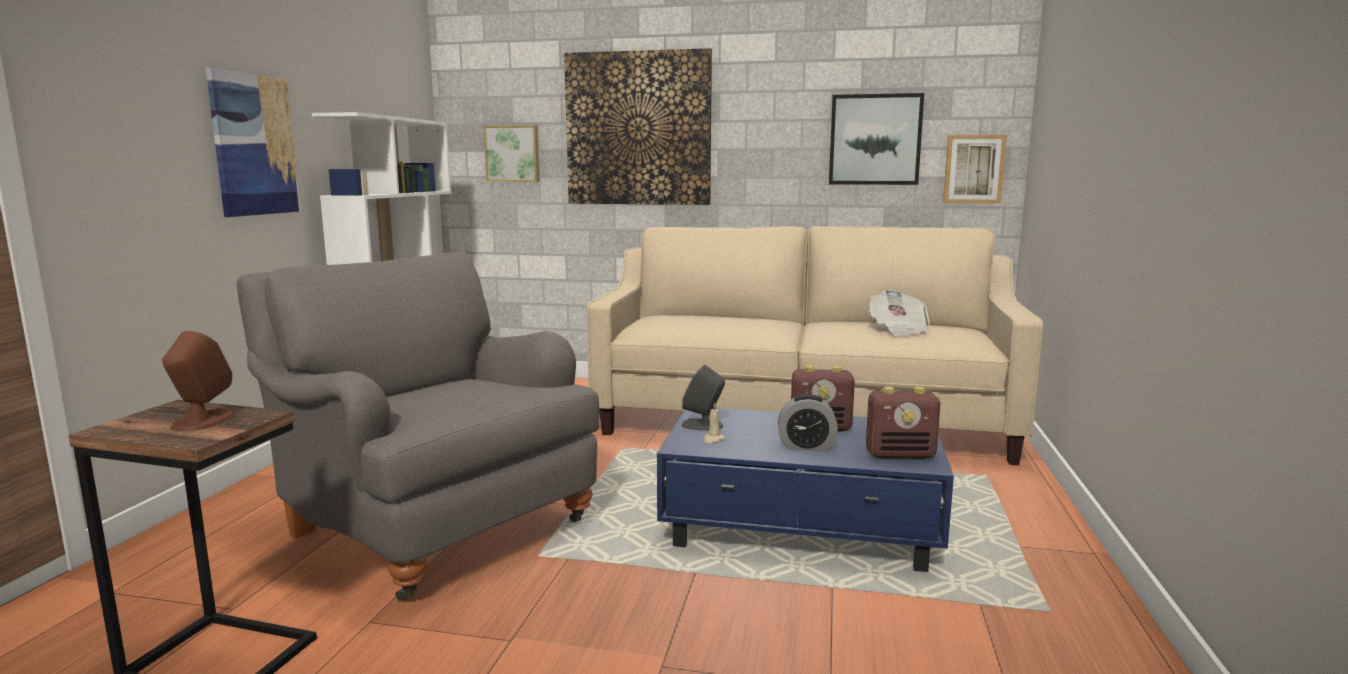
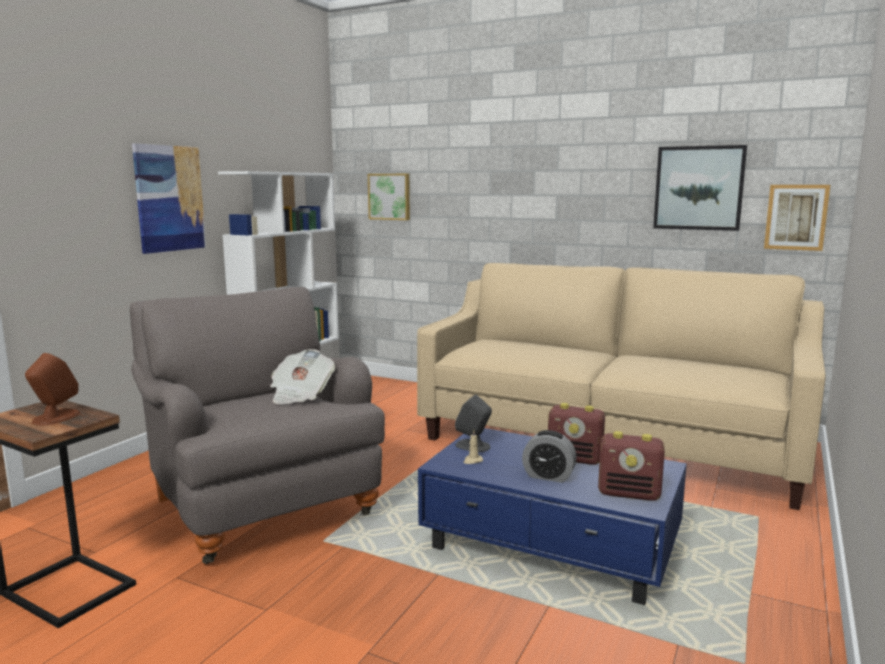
camera: 15 degrees right, 0 degrees up
(638, 129) = (489, 177): picture -> none
(898, 330) = (691, 370): newspaper -> newspaper (300, 394)

